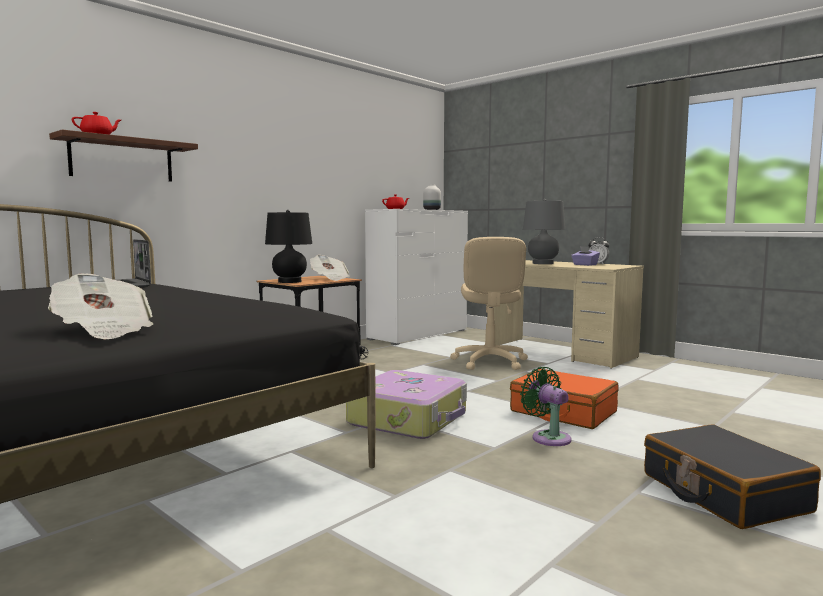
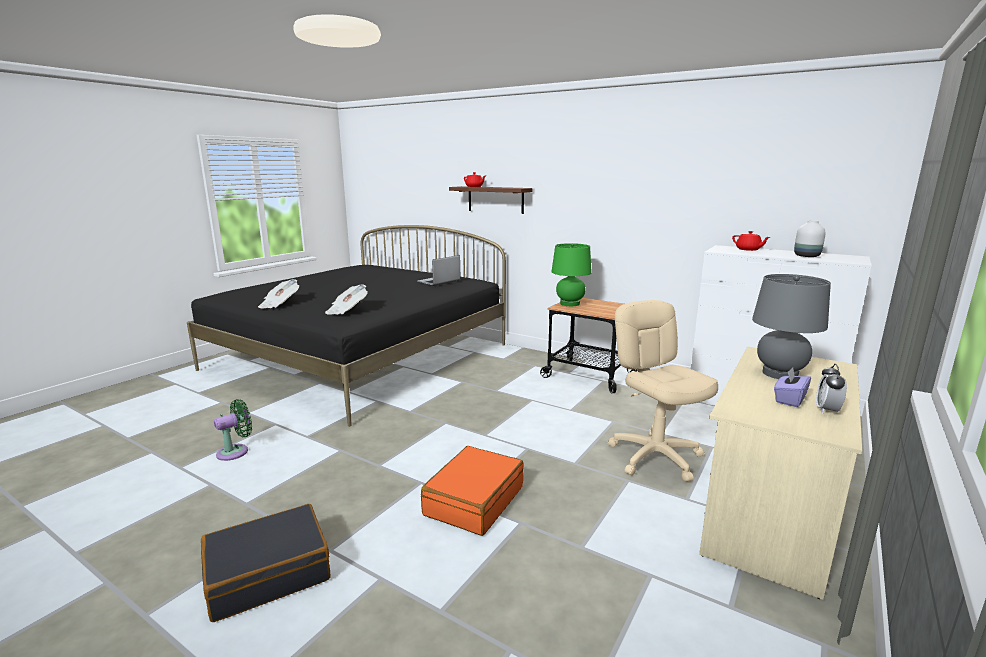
camera: 80 degrees right, 10 degrees up
(289, 281) = (570, 304): black table lamp -> green table lamp
(330, 279) = (606, 310): newspaper -> newspaper (347, 311)
(409, 418) = (440, 429): suitcase -> none
(489, 362) = (655, 457): beige office chair -> beige office chair turned 75 degrees clockwise
(548, 437) = (401, 490): green fan -> green fan (236, 451)

